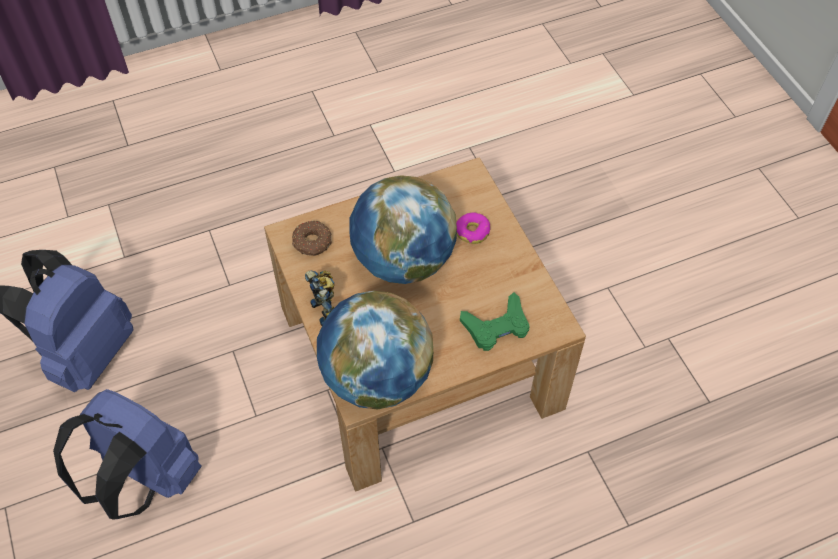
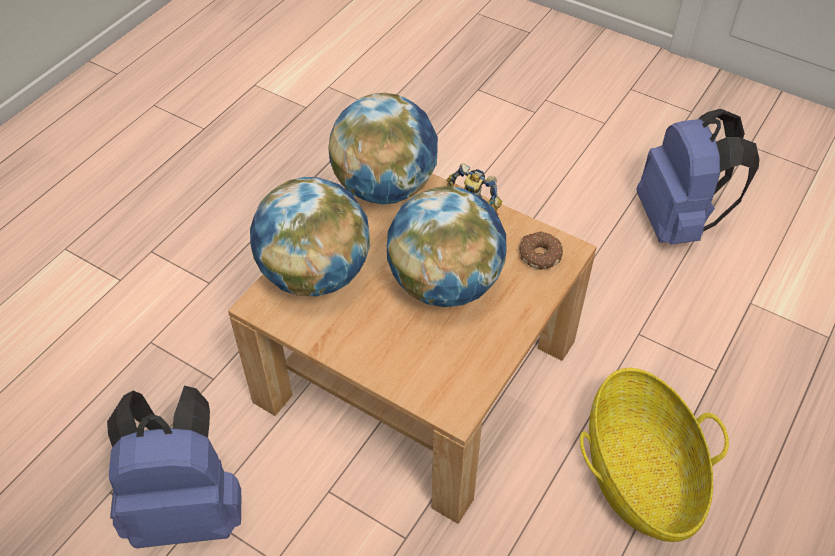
camera: 145 degrees right, 5 degrees down
(145, 479) = (538, 179): blue backpack -> blue backpack (188, 508)
(332, 203) = (639, 474): none -> basket
(472, 231) = (403, 348): donut -> none
(496, 327) = (315, 274): green game controller -> globe

